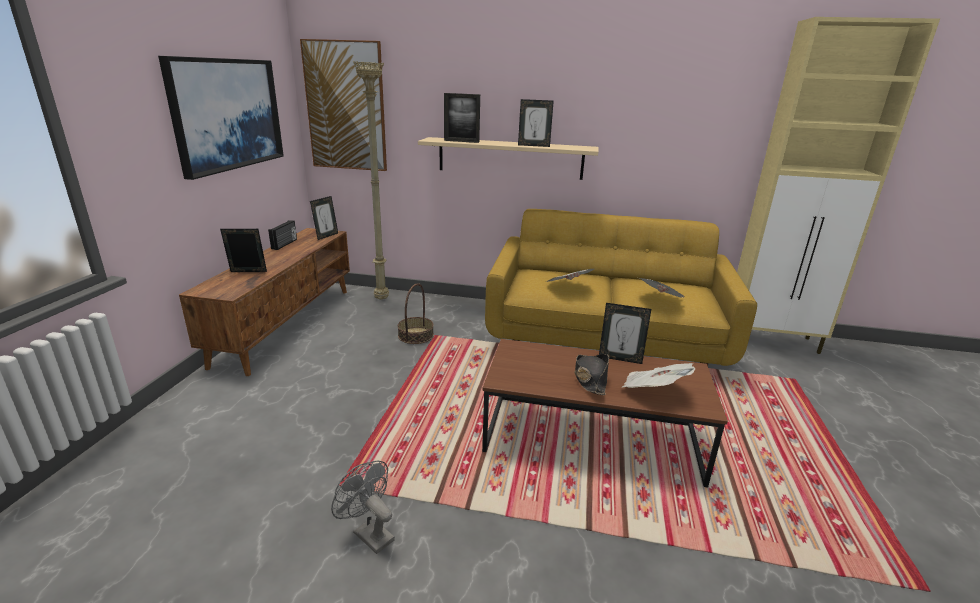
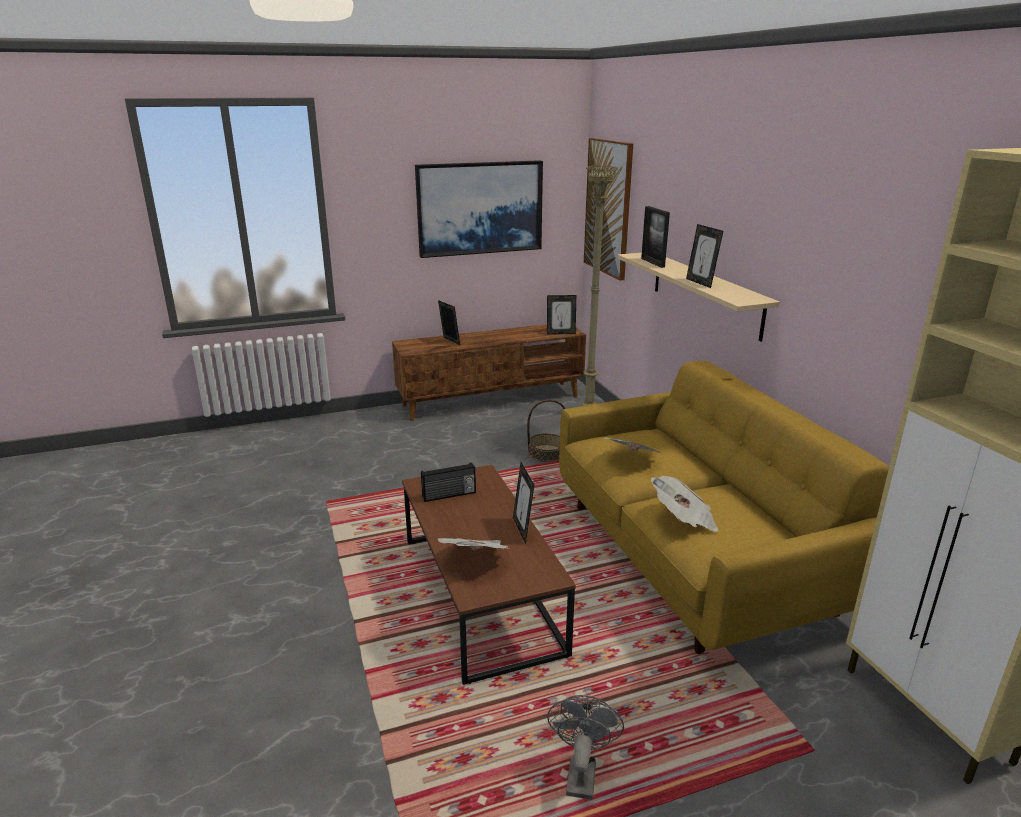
camera: 60 degrees right, 0 degrees up
(285, 244) = (519, 329): radio -> radio (449, 495)
(369, 533) = (291, 529): grey fan -> grey fan (581, 772)
(590, 378) = (464, 522): black hat -> none

